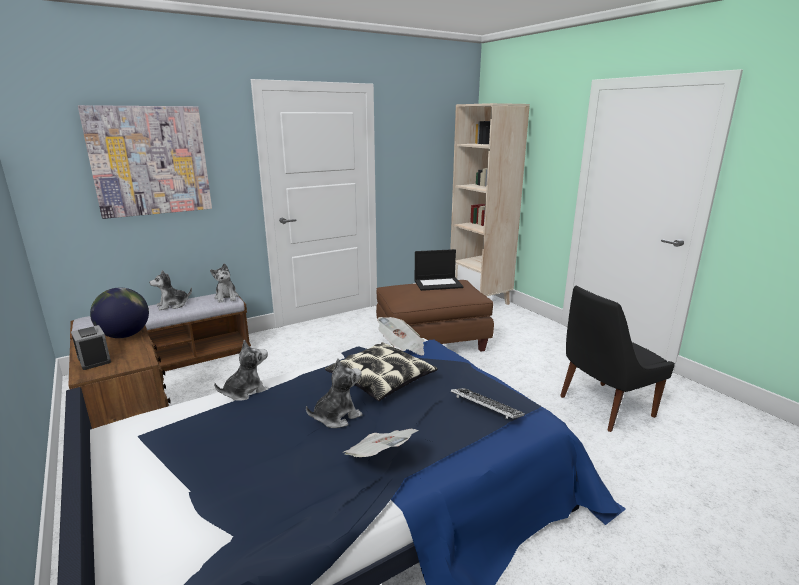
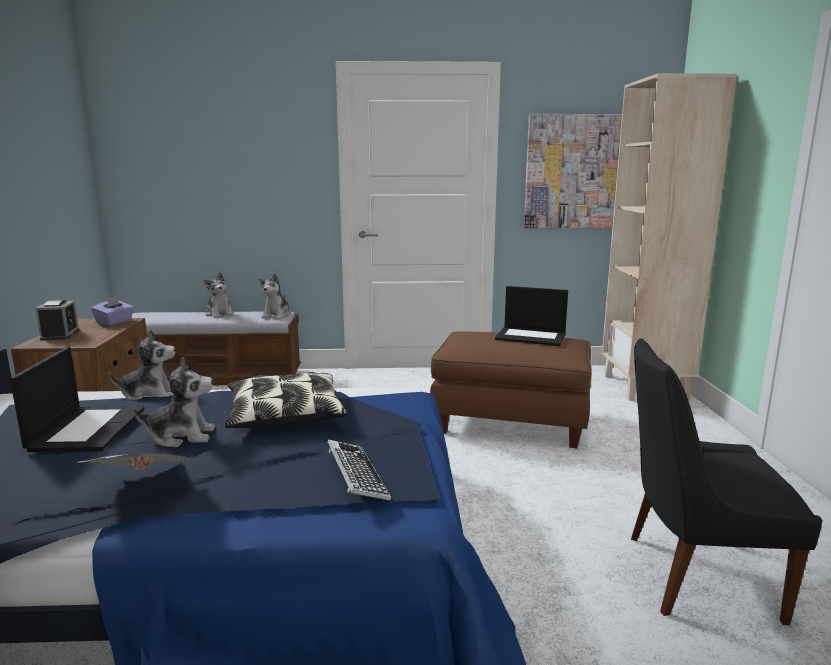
camera: 30 degrees right, 5 degrees down
(125, 335) = (115, 322): globe -> purple tissue box
(150, 161) = (219, 153): picture -> picture (580, 172)
(172, 305) = (219, 314): plush toy -> plush toy turned 120 degrees counterclockwise
(257, 433) = (87, 428): none -> laptop
(402, 348) = (373, 392): newspaper -> none

